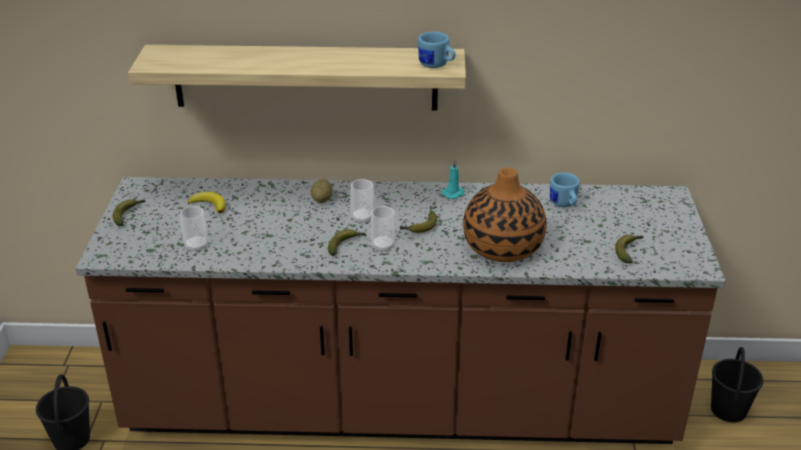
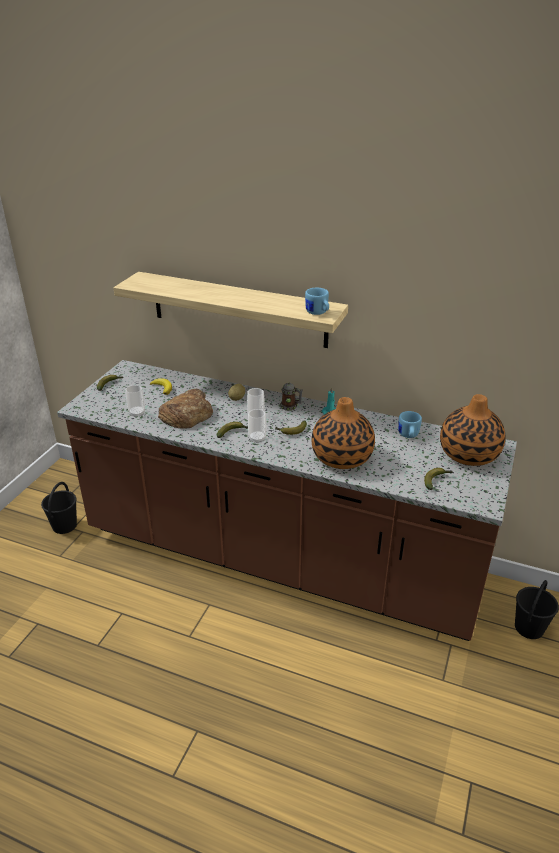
camera: 20 degrees right, 0 degrees up
(268, 234) = (186, 414): none -> bread
(399, 197) = (291, 407): none -> mug
(644, 212) = (468, 454): none -> vase

